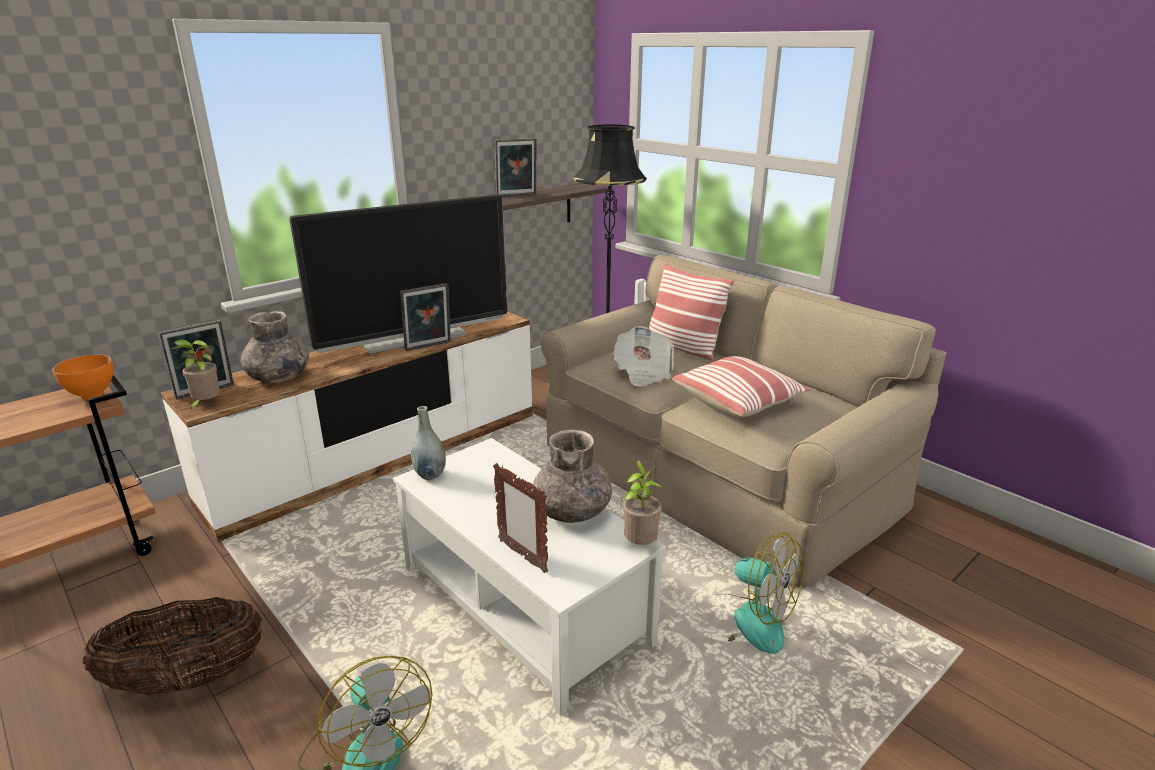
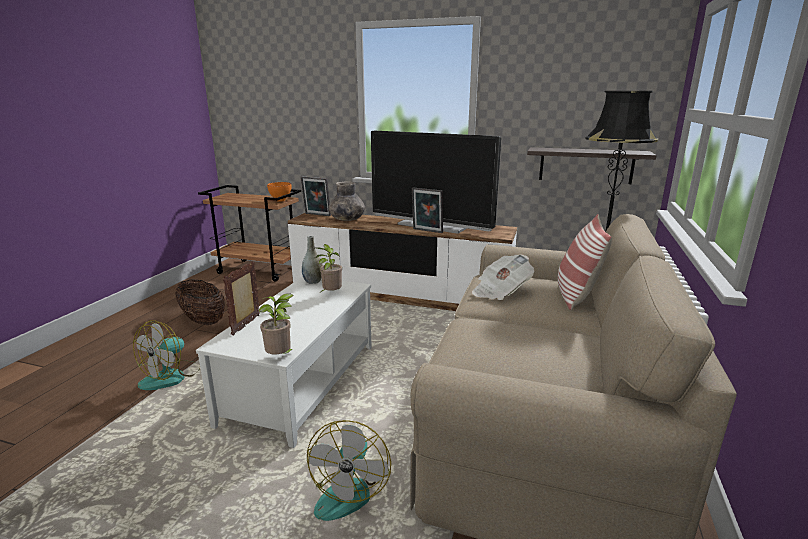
camera: 60 degrees right, 5 degrees down
(206, 405) = (305, 218): potted plant -> potted plant (331, 294)
(517, 195) = (564, 149): picture frame -> none
(572, 510) = (306, 326): grey vase -> none
(738, 401) = (507, 336): pillow -> none

